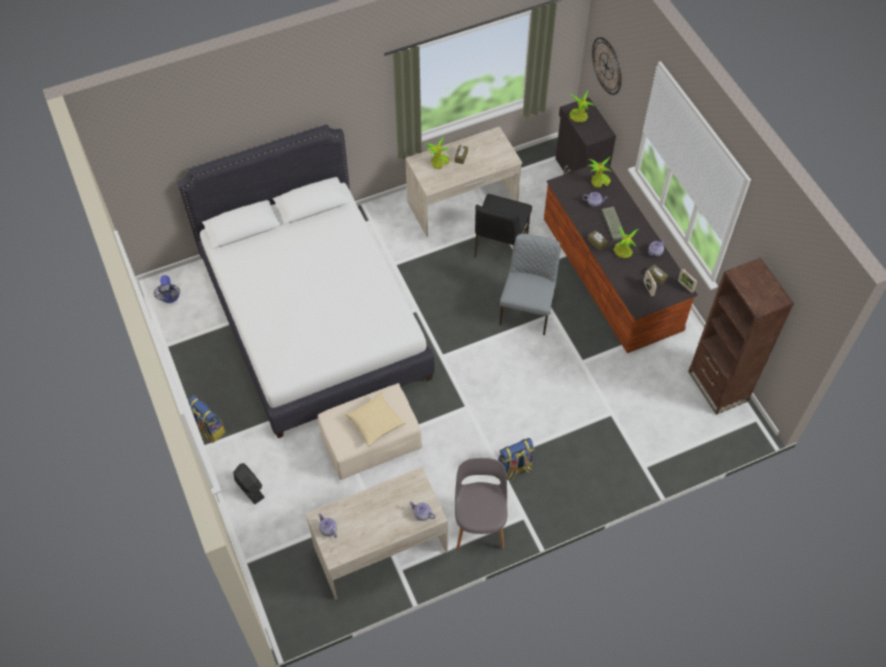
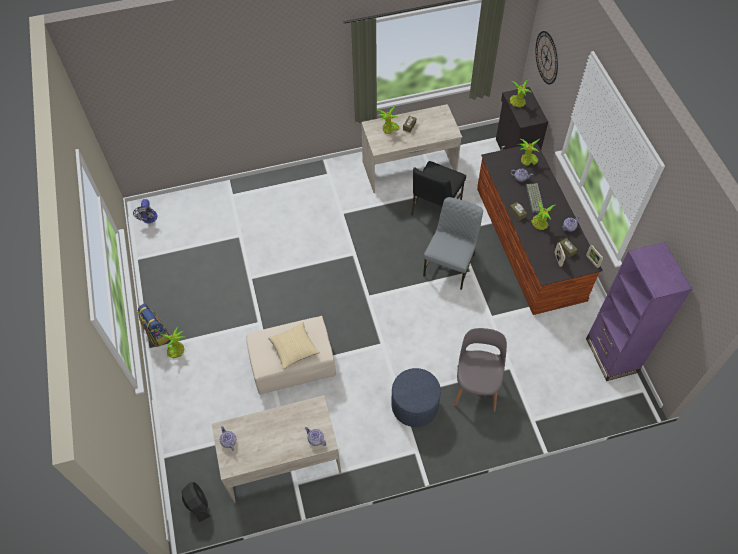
camera: 10 degrees right, 0 degrees up
(235, 443) = (177, 349): none -> potted plant
(249, 488) = (180, 390): black fan -> black fan (197, 504)
(314, 319) = (265, 251): white bed -> none
(480, 522) = (375, 450): grey chair -> grey chair (476, 386)
(514, 468) = (414, 405): backpack -> blue ottoman
(717, 386) = (611, 355): brown bookcase -> purple bookcase

